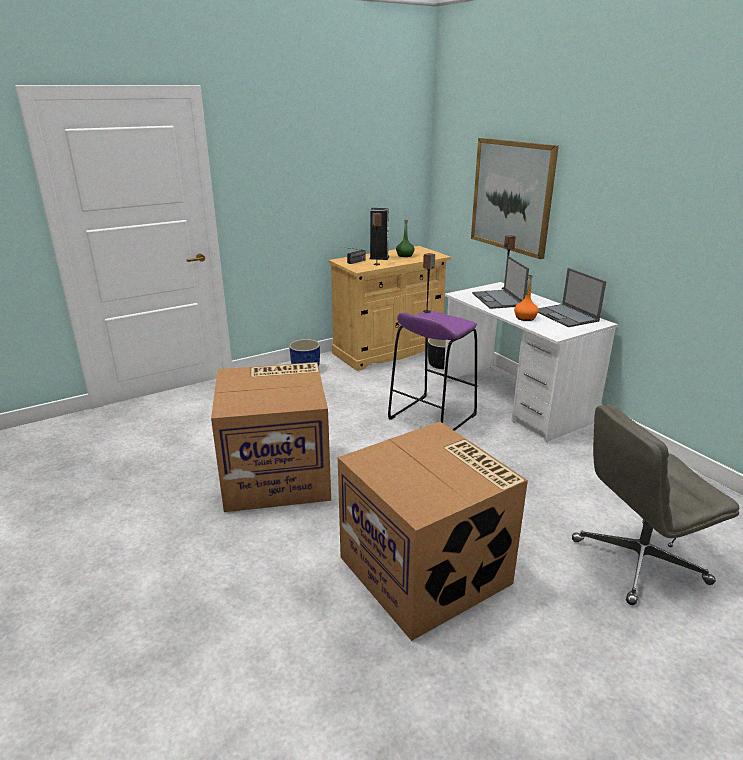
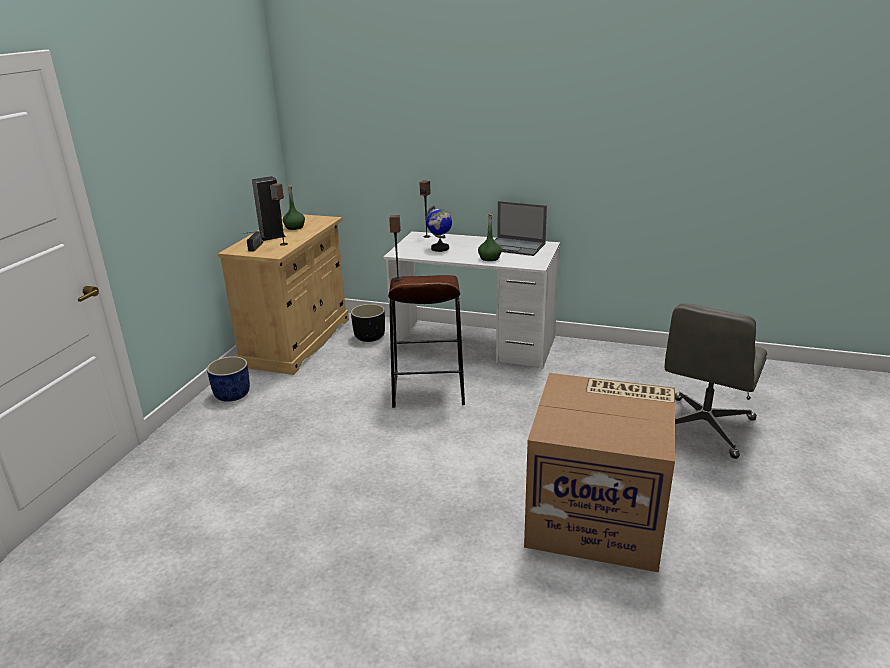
camera: 40 degrees left, 0 degrees up
(278, 474) = (362, 511): cardboard box -> none
(432, 417) = (428, 388): purple stool -> brown stool
(498, 300) = (440, 248): laptop -> globe
(512, 196) = (409, 140): picture -> none
(525, 318) = (489, 258): orange bottle -> green bottle

